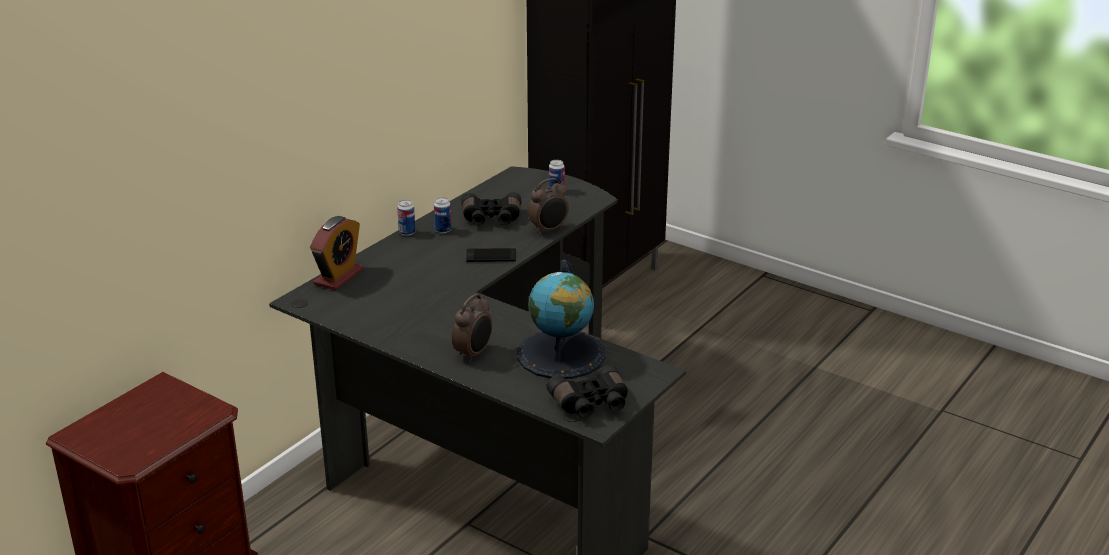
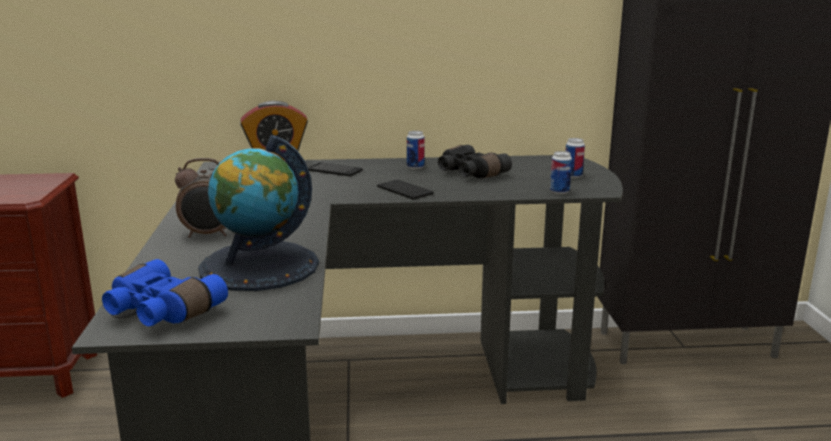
camera: 50 degrees right, 10 degrees down
(396, 261) = (334, 170): none -> phone
(407, 232) = (387, 160): can -> can (559, 192)
(549, 230) = (497, 193): alarm clock -> none
(591, 404) = (160, 311): black binoculars -> blue binoculars

